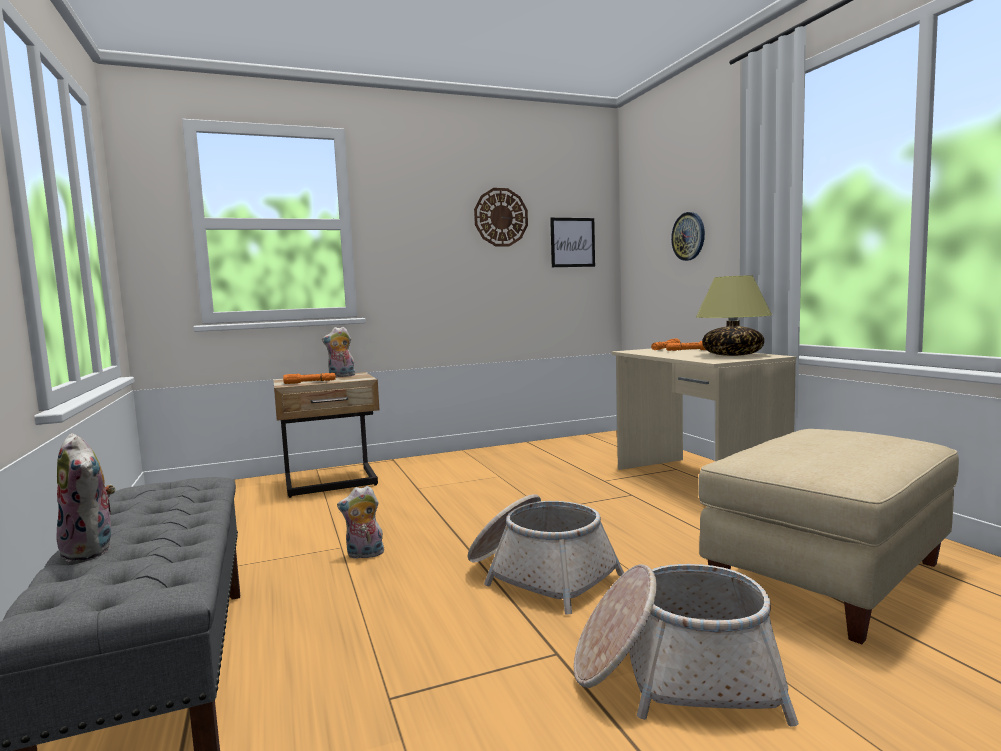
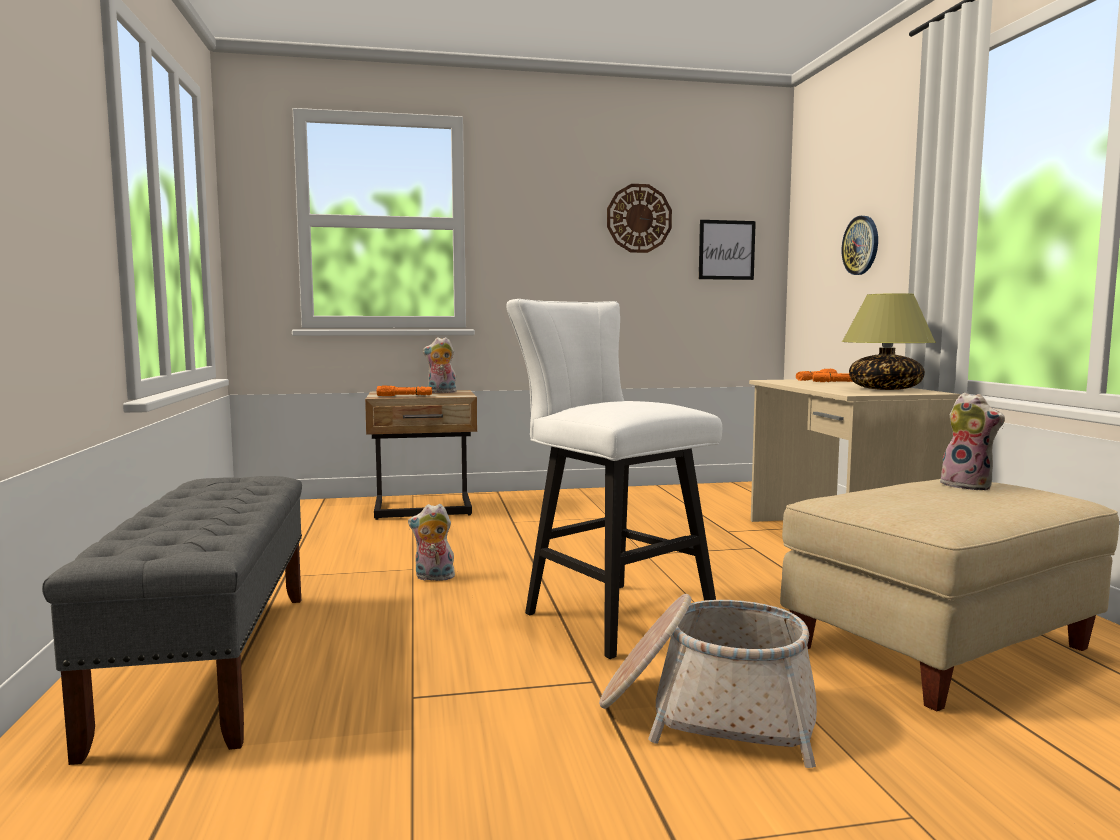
camera: 10 degrees right, 0 degrees up
(92, 550) = (154, 521): plush toy -> plush toy (969, 486)
(540, 575) = (609, 613): basket -> white stool

